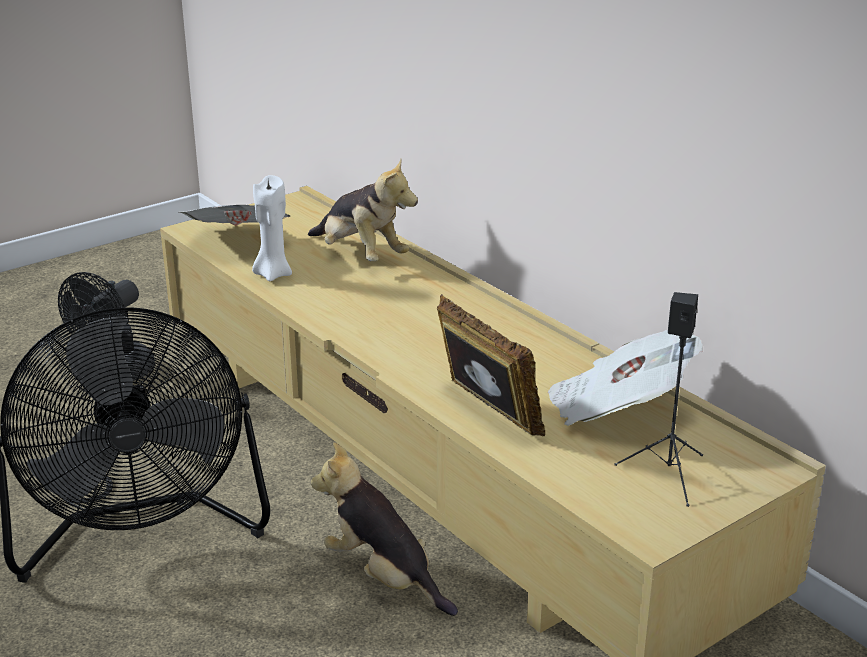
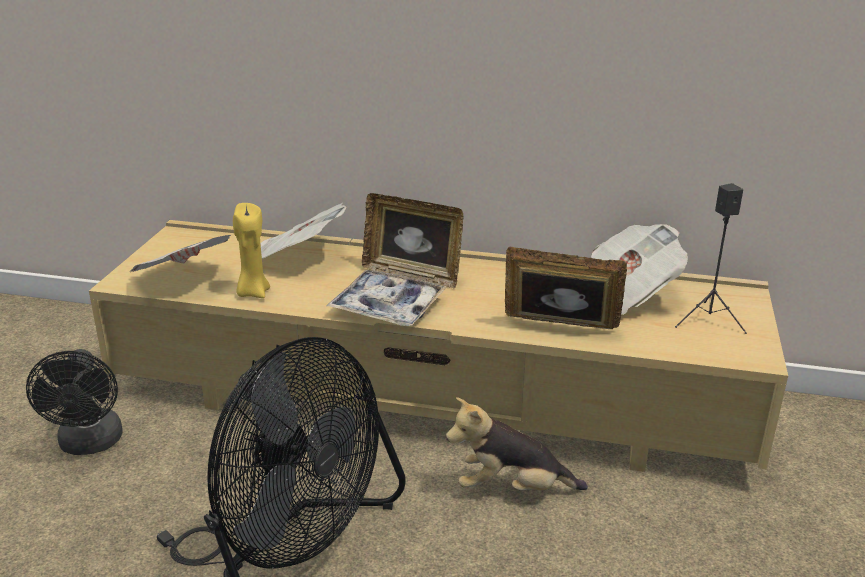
camera: 40 degrees left, 0 degrees up
(273, 274) = (253, 293): white candle -> yellow candle
(360, 330) = (387, 308): none -> tray
(361, 255) = (298, 257): plush toy -> newspaper
(435, 308) = (412, 274): none -> picture frame

